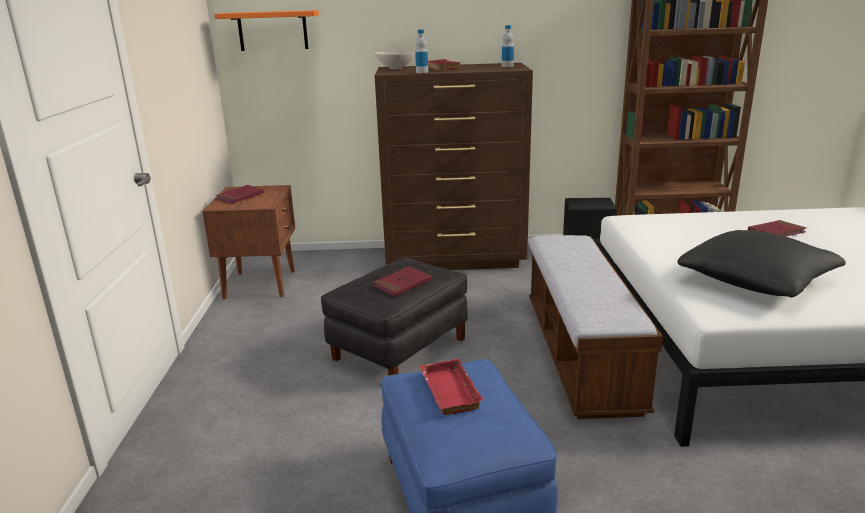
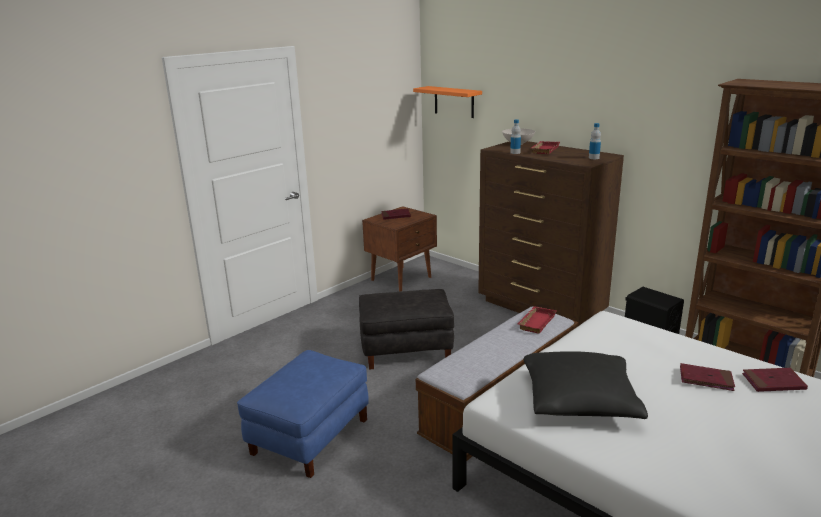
camera: 45 degrees right, 0 degrees up
(402, 284) = (401, 305): red book -> red book (773, 382)
(447, 391) = (310, 369): red tray -> red tray (535, 322)

